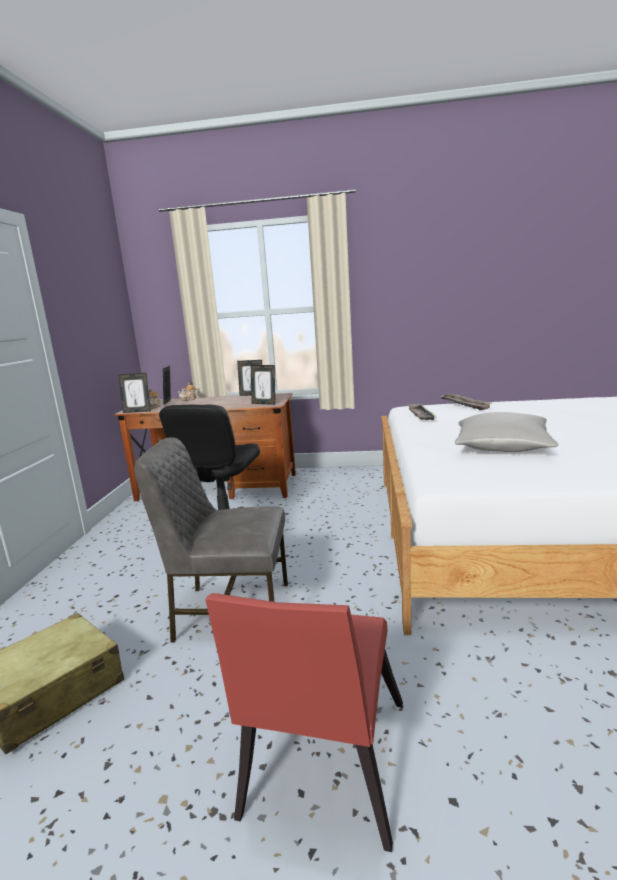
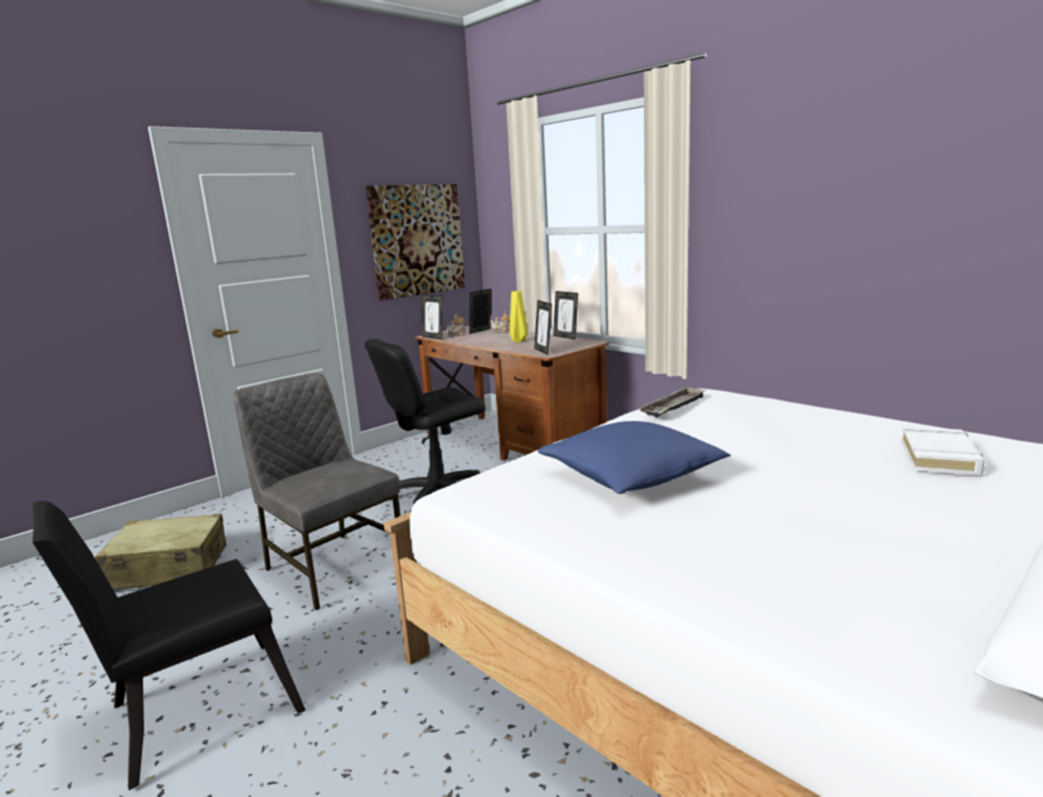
camera: 40 degrees right, 0 degrees up
(100, 326) = (417, 240): none -> picture
(223, 402) = (519, 341): none -> yellow vase
(321, 766) = (193, 712): red chair -> black chair
(464, 404) = (771, 405): tray -> none
(502, 447) = (631, 478): grey pillow -> blue pillow
(580, 408) = (939, 457): none -> white book

